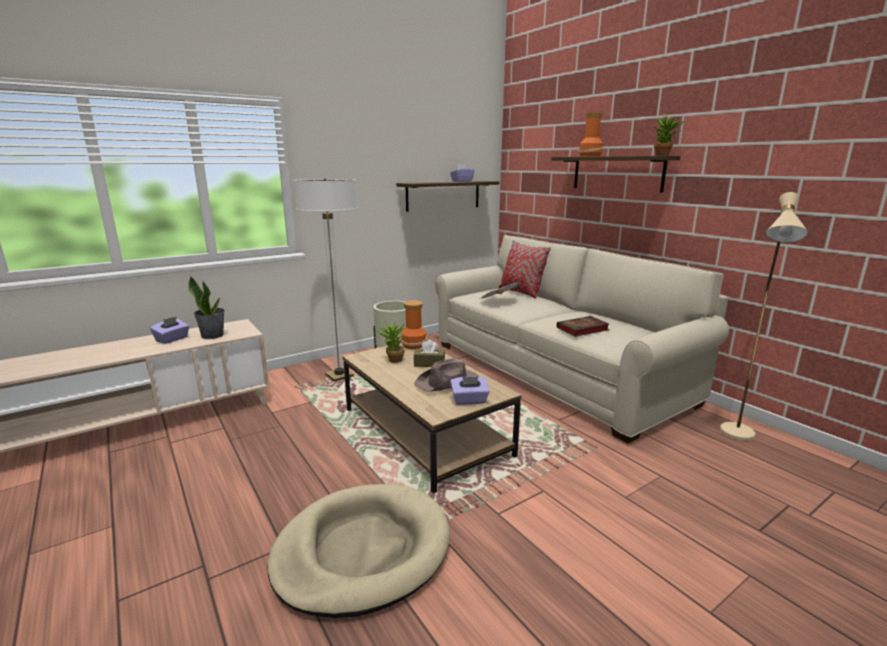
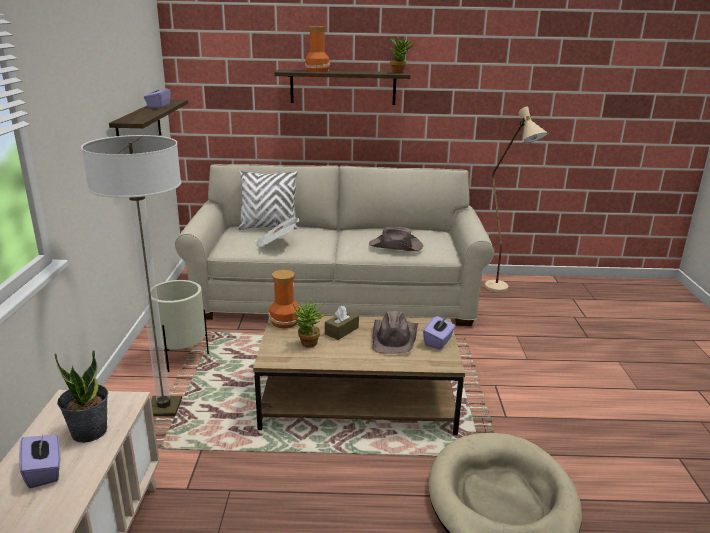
camera: 55 degrees left, 5 degrees up
(521, 292) = (268, 227): red pillow -> white pillow
(581, 329) = (396, 246): book -> brown hat

